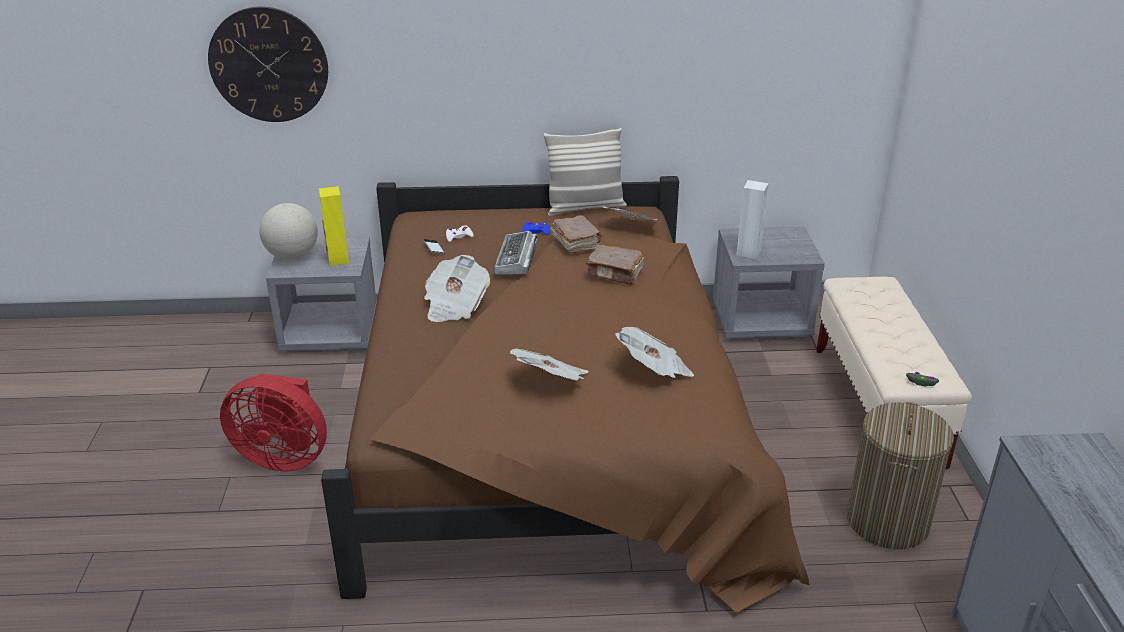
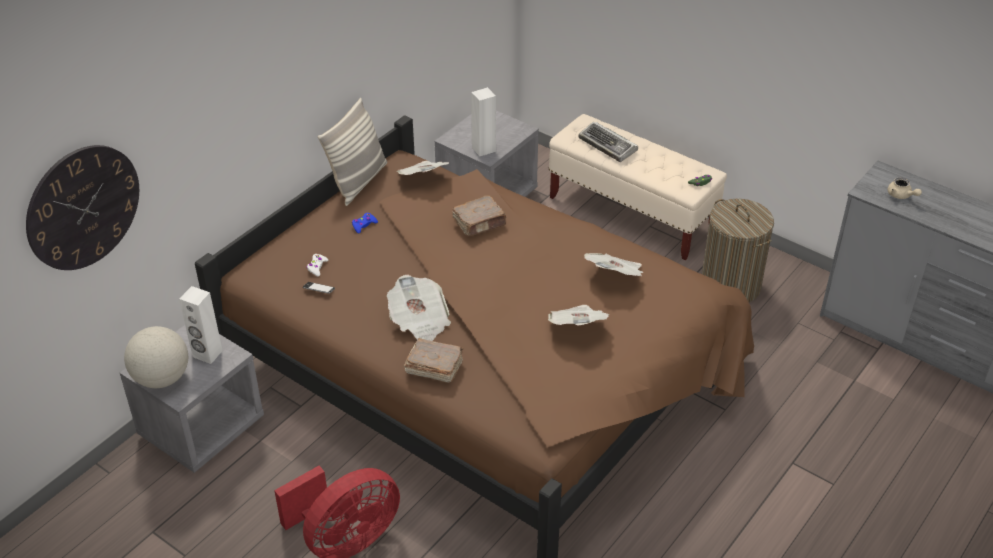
camera: 50 degrees left, 10 degrees up
(338, 259) = (207, 354): yellow speaker -> white speaker
(516, 259) = (398, 257): keyboard -> keyboard (608, 145)
(576, 242) = (413, 216): brown book -> brown book (433, 367)
(1073, 478) = (901, 195): none -> beige teapot

